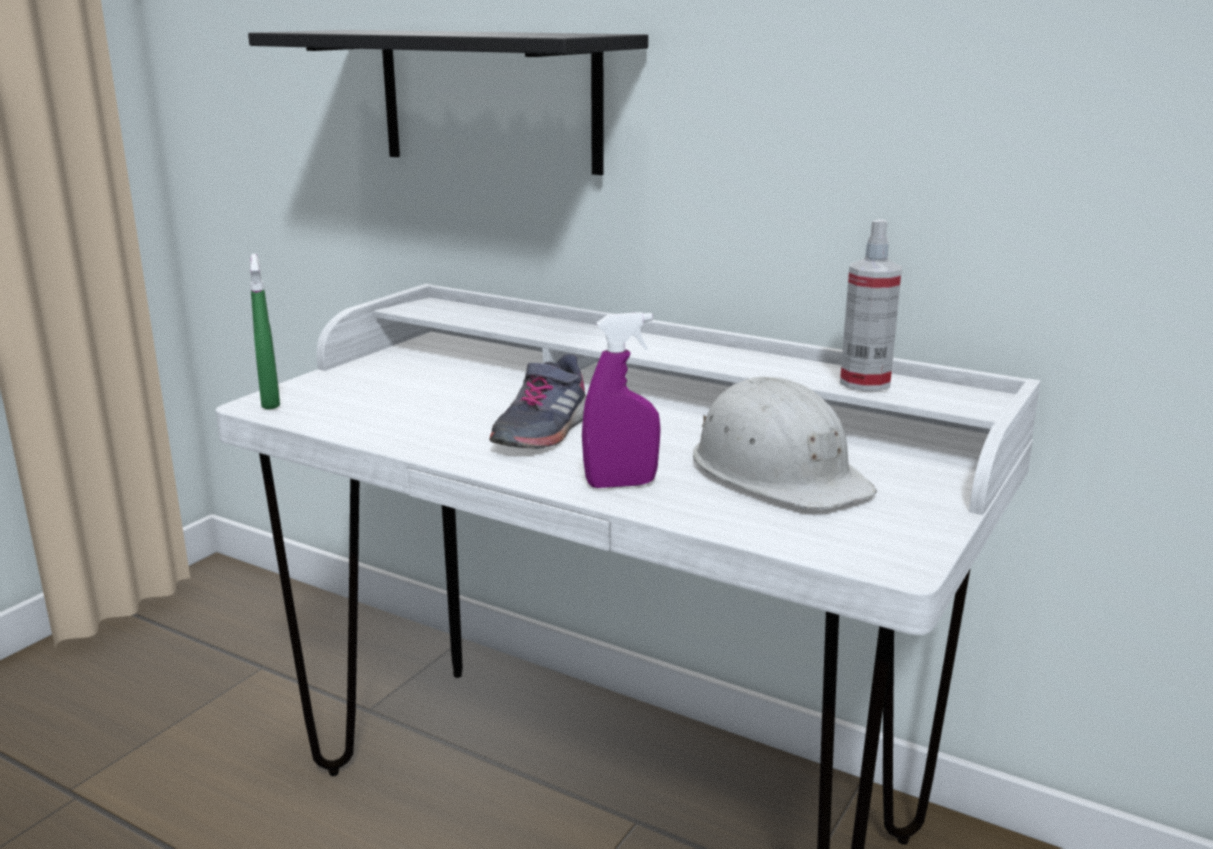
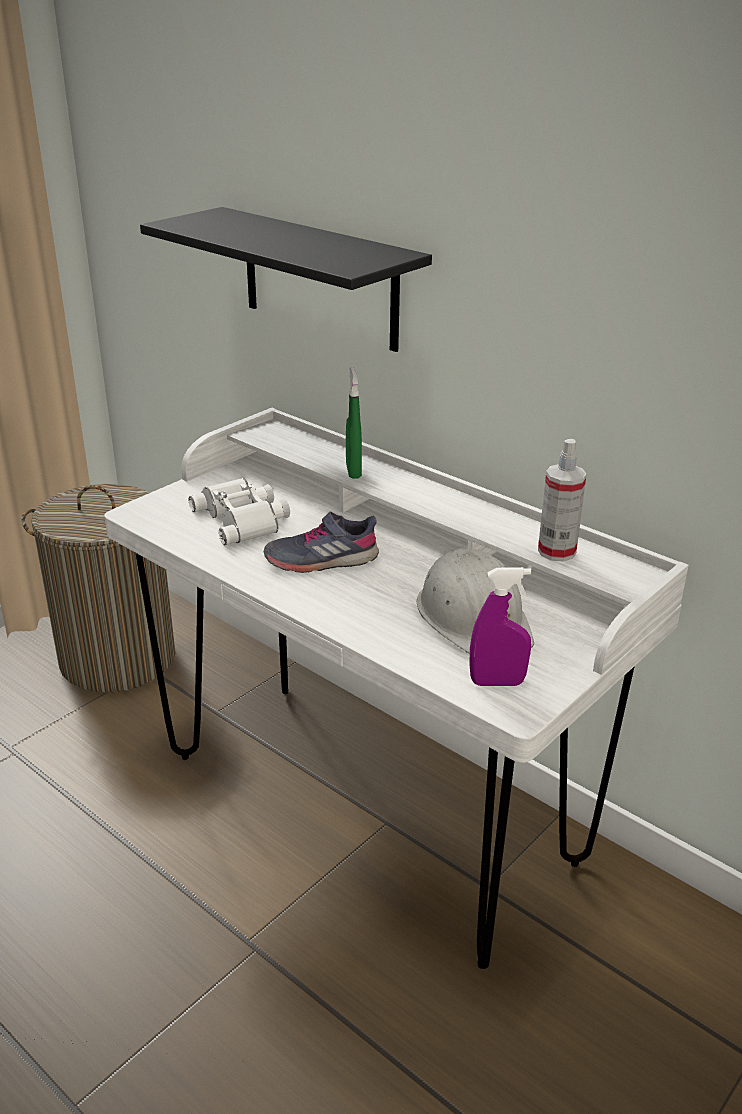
camera: 10 degrees right, 10 degrees up
(217, 659) = (117, 658): none -> laundry basket
(270, 401) = (142, 511): green spray bottle -> green spray bottle (353, 471)
(417, 399) = (244, 519): none -> white binoculars
(541, 431) = (321, 560): grey shoe -> grey shoe turned 45 degrees clockwise
(621, 484) = (359, 617): purple spray bottle -> purple spray bottle (497, 682)

